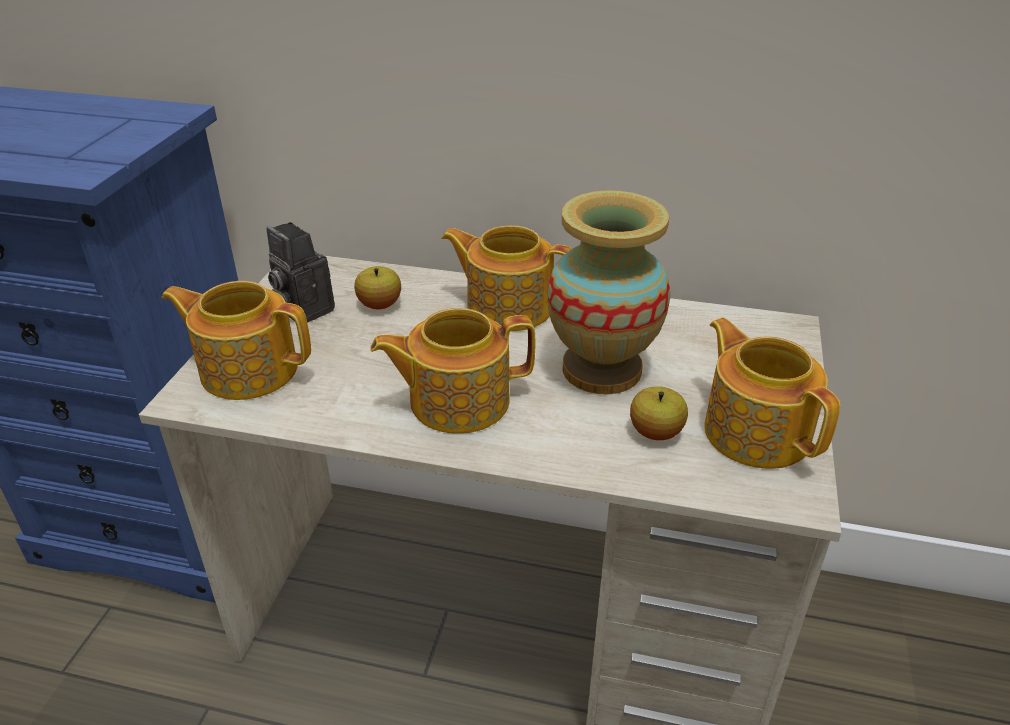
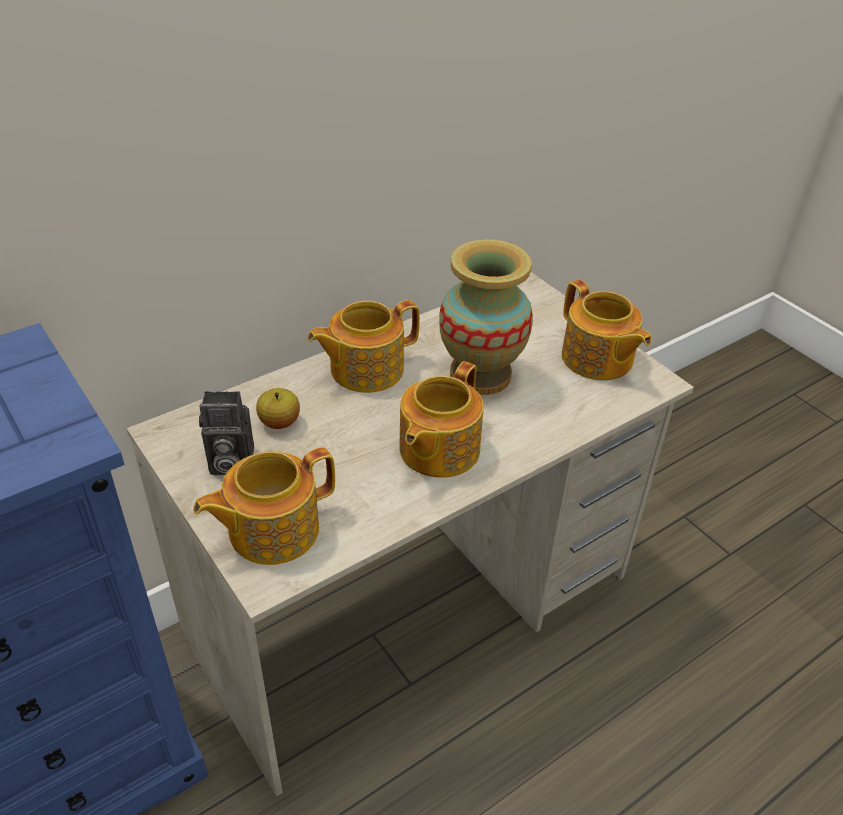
camera: 50 degrees left, 5 degrees up
(655, 432) = (559, 393): apple -> none
(756, 431) = (597, 359): teapot -> teapot turned 135 degrees counterclockwise

